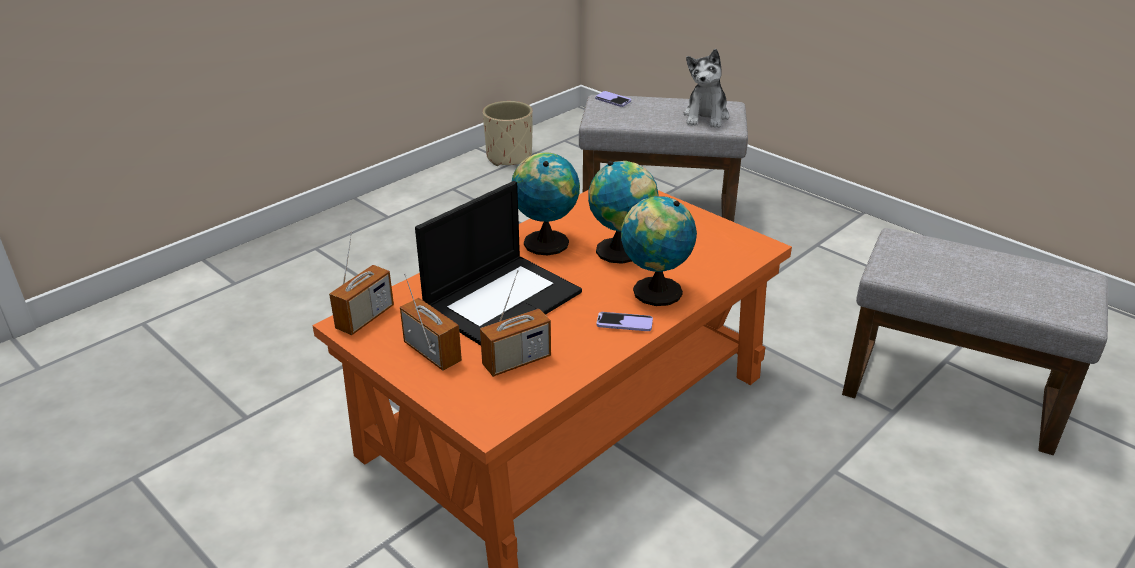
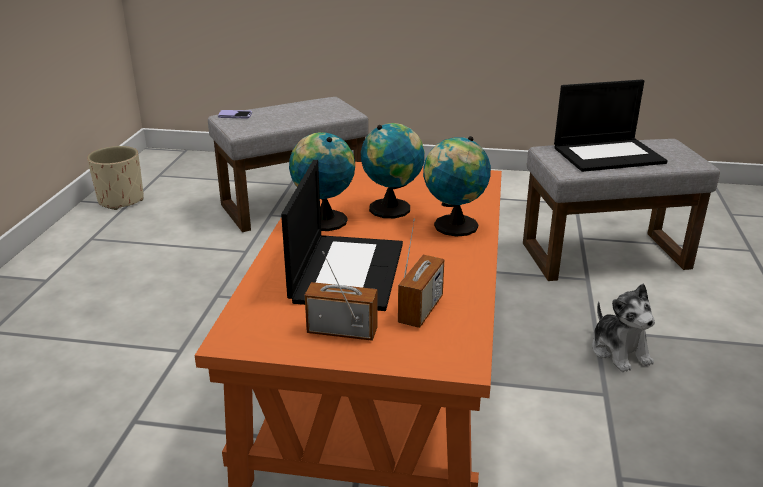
camera: 35 degrees left, 5 degrees down
(365, 318) = (241, 329): radio -> none
(624, 323) = (462, 254): phone -> none
(706, 117) = (323, 110): plush toy -> plush toy (619, 351)
(970, 268) = (608, 155): none -> laptop

